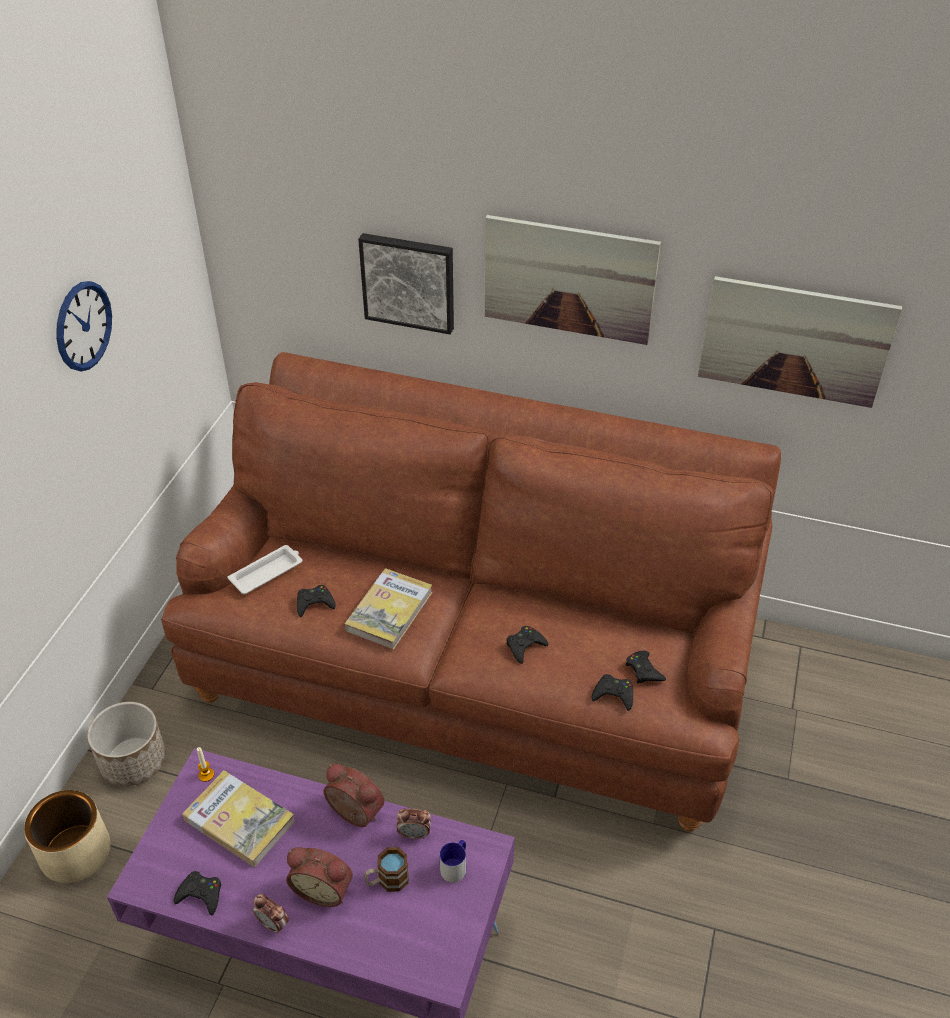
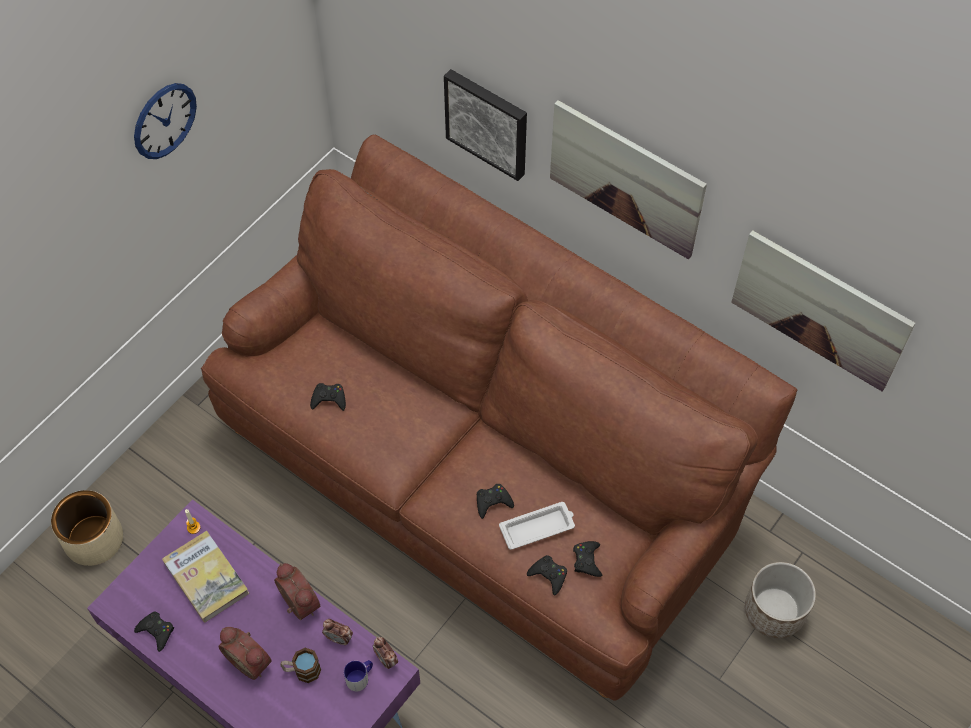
camera: 20 degrees right, 15 degrees up
(134, 761) = (162, 470): planter -> planter (775, 611)
(267, 572) = (300, 354): white tray -> white tray (538, 527)
(273, 924) = (202, 675): alarm clock -> alarm clock (386, 659)
(389, 611) = (390, 428): book -> none

